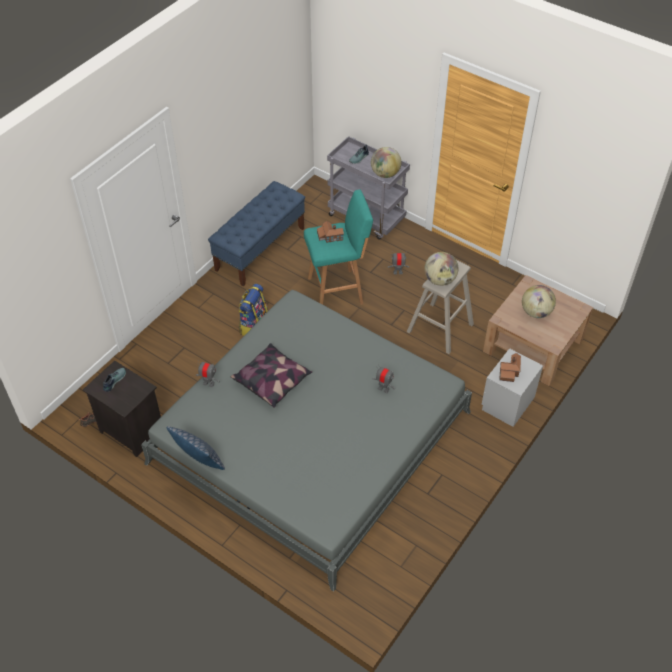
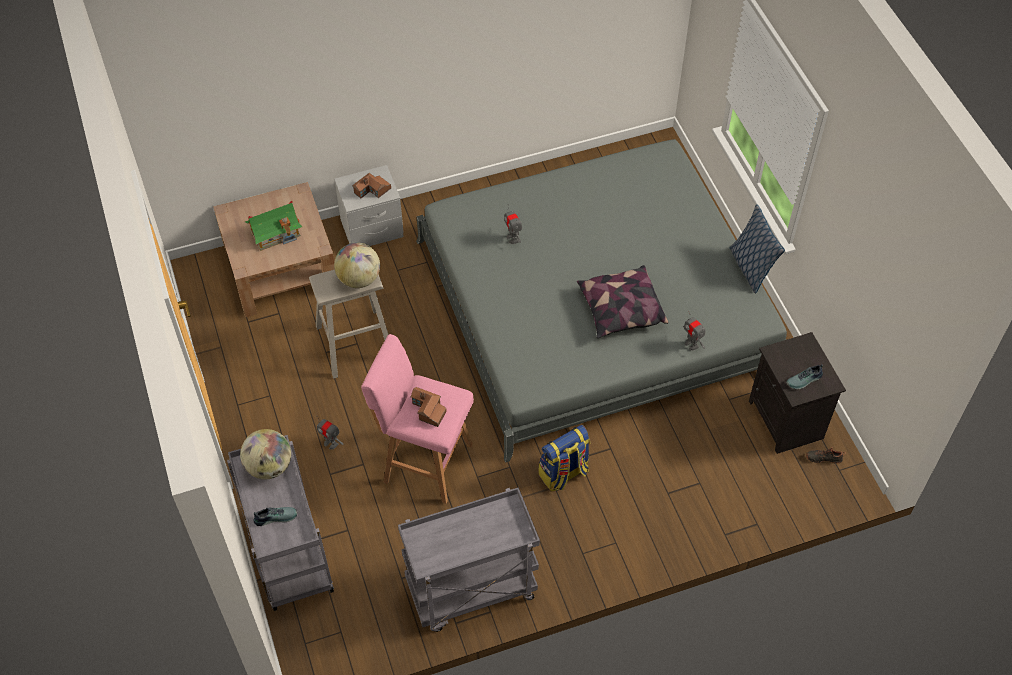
camera: 145 degrees left, 5 degrees up
(260, 249) = (471, 591): blue bench -> grey cart
(337, 290) = (425, 462): turquoise stool -> pink stool
(536, 312) = (275, 233): globe -> toy house

